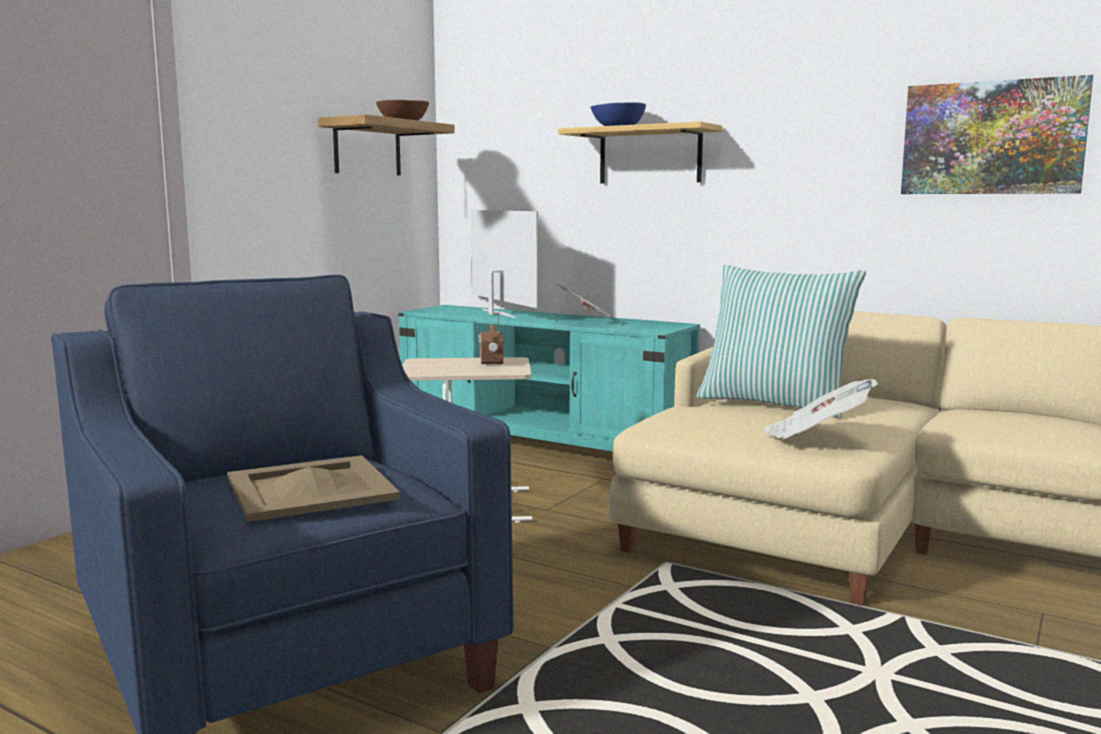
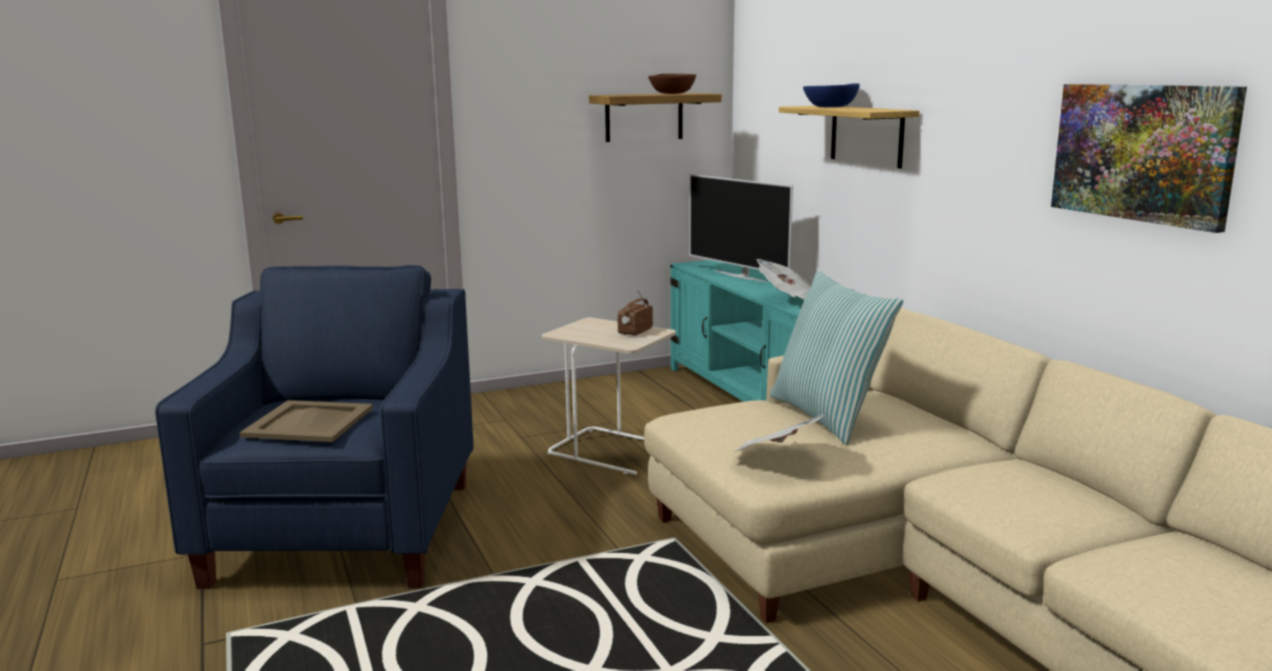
camera: 35 degrees right, 5 degrees up
(497, 314) = (741, 276): television -> television turned 135 degrees clockwise

